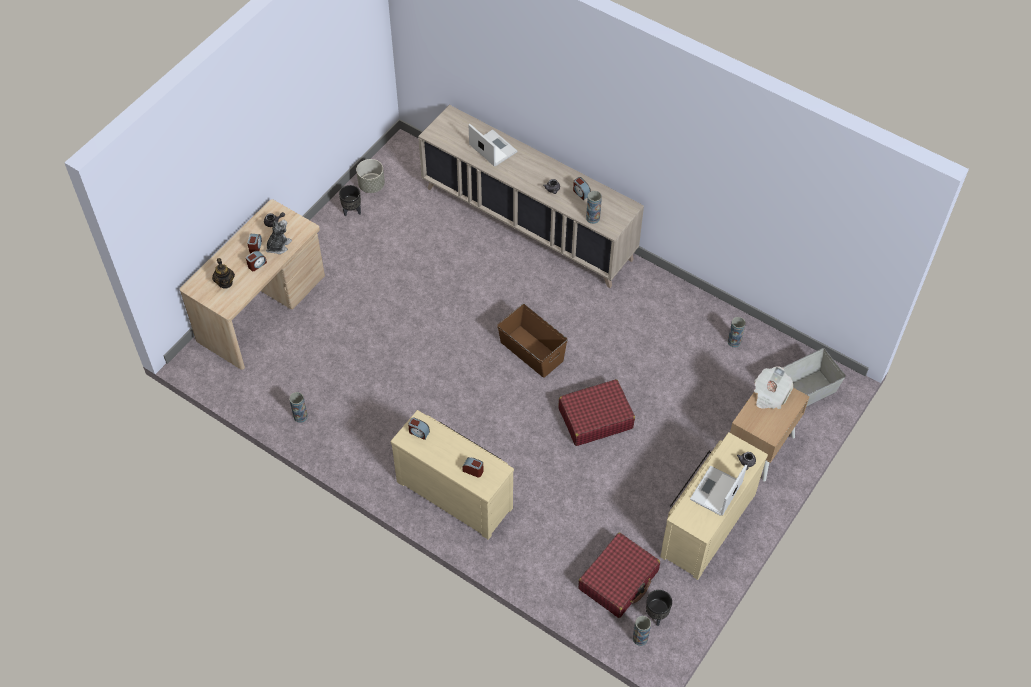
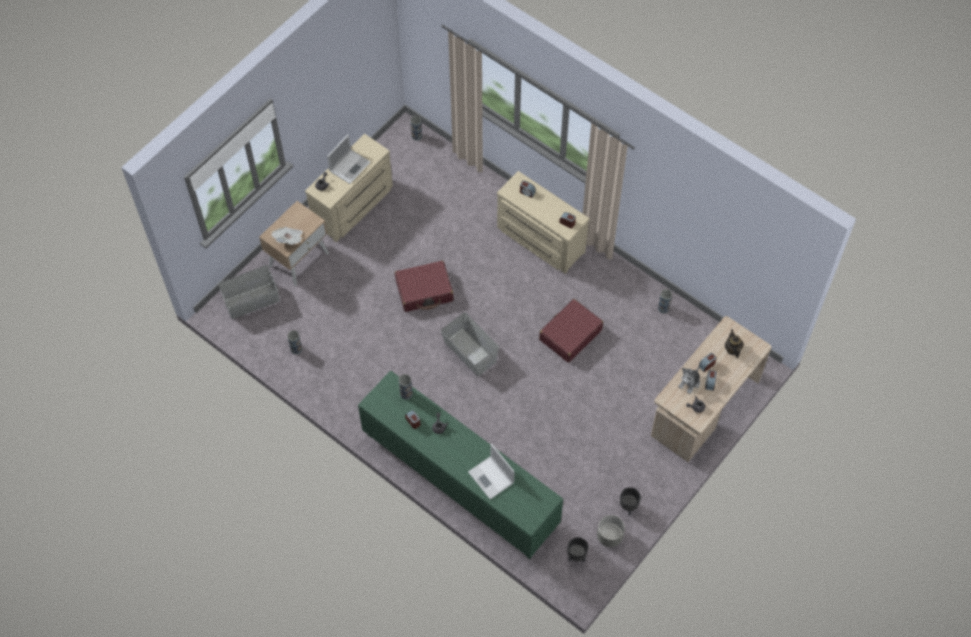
camera: 175 degrees left, 5 degrees up
(528, 222) = (460, 482): beige cabinet -> green cabinet
(531, 351) = (470, 352): brown storage box -> grey storage box
(618, 580) = (425, 173): red suitcase -> red suitcase (570, 335)
(656, 615) = (402, 149): black planter -> black planter (576, 556)

